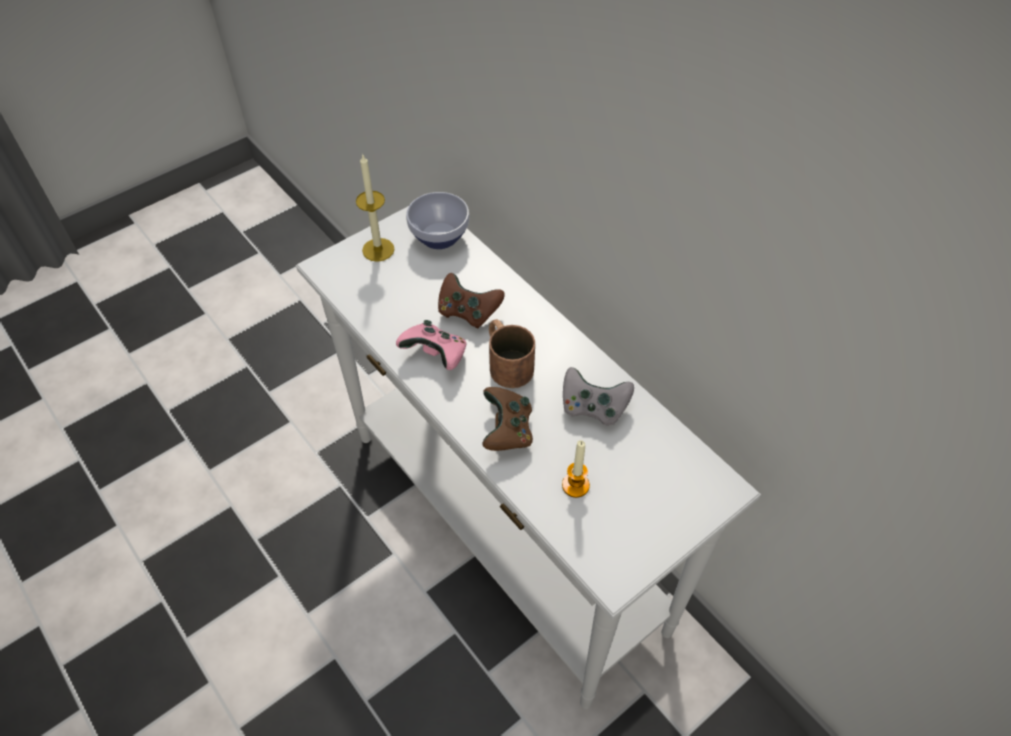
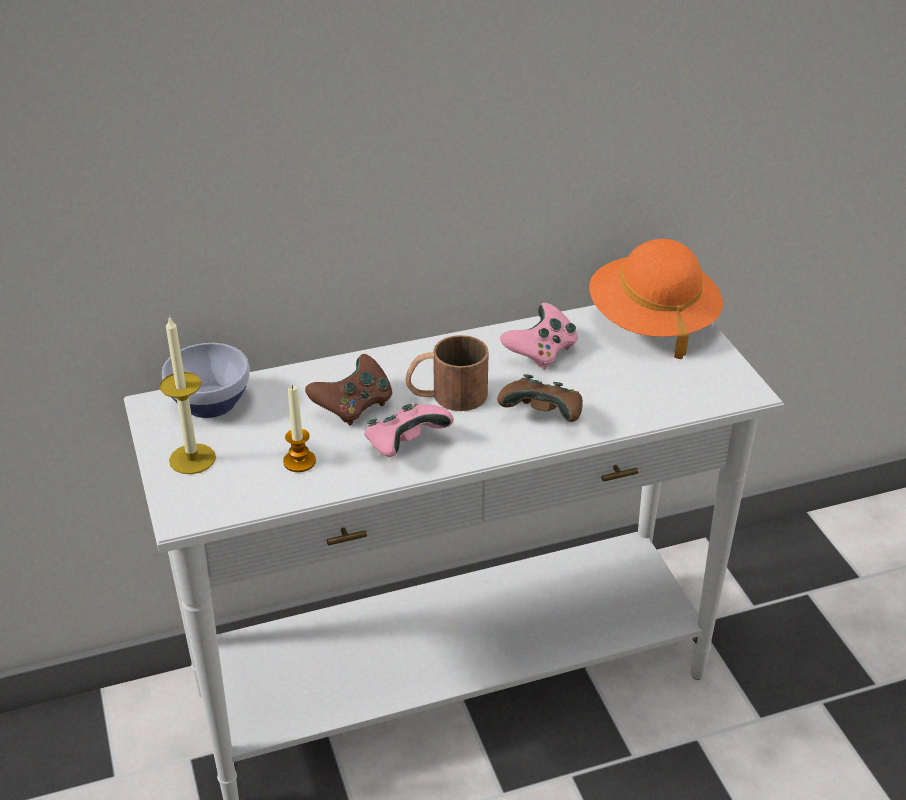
camera: 70 degrees left, 15 degrees down
(575, 485) = (632, 387): candle -> candle (299, 461)
(593, 407) = (541, 353): grey game controller -> pink game controller
(683, 479) = (651, 322): none -> orange hat

